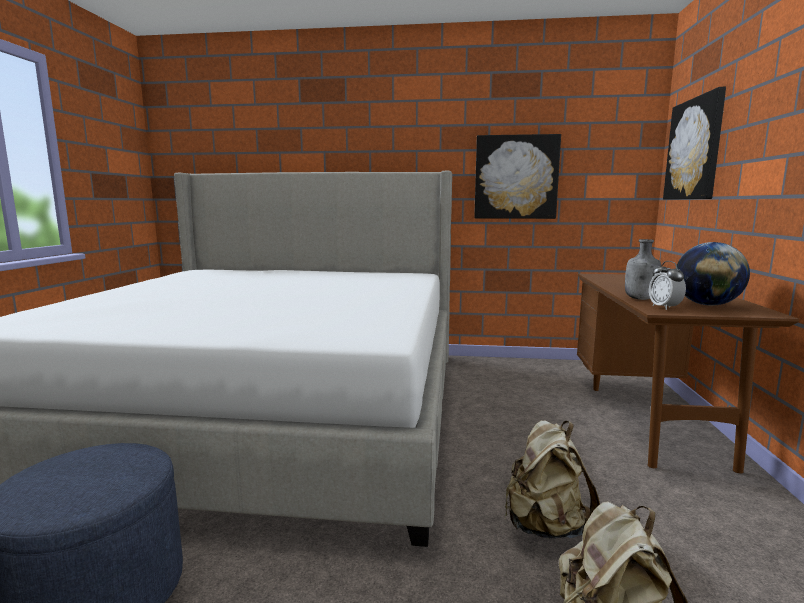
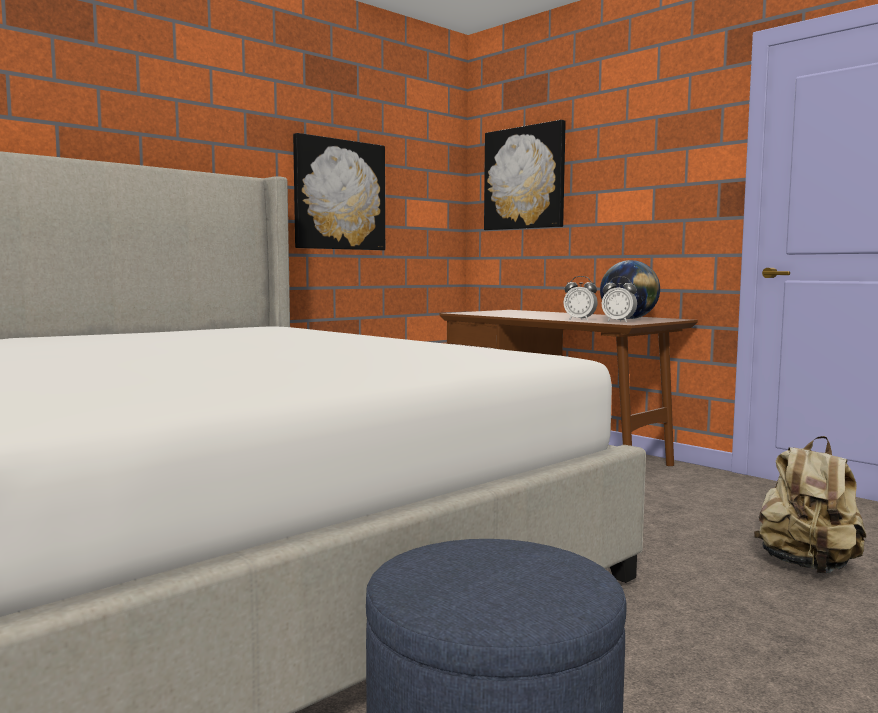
camera: 50 degrees left, 5 degrees down
(545, 526) = (658, 534): beige backpack -> none
(641, 299) = (580, 320): grey bottle -> alarm clock

